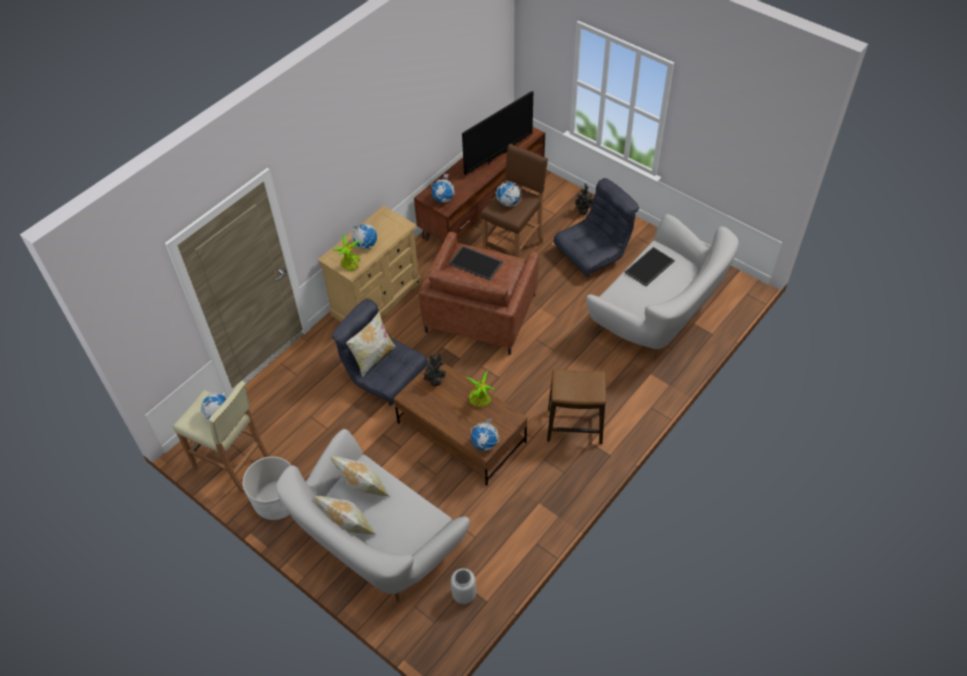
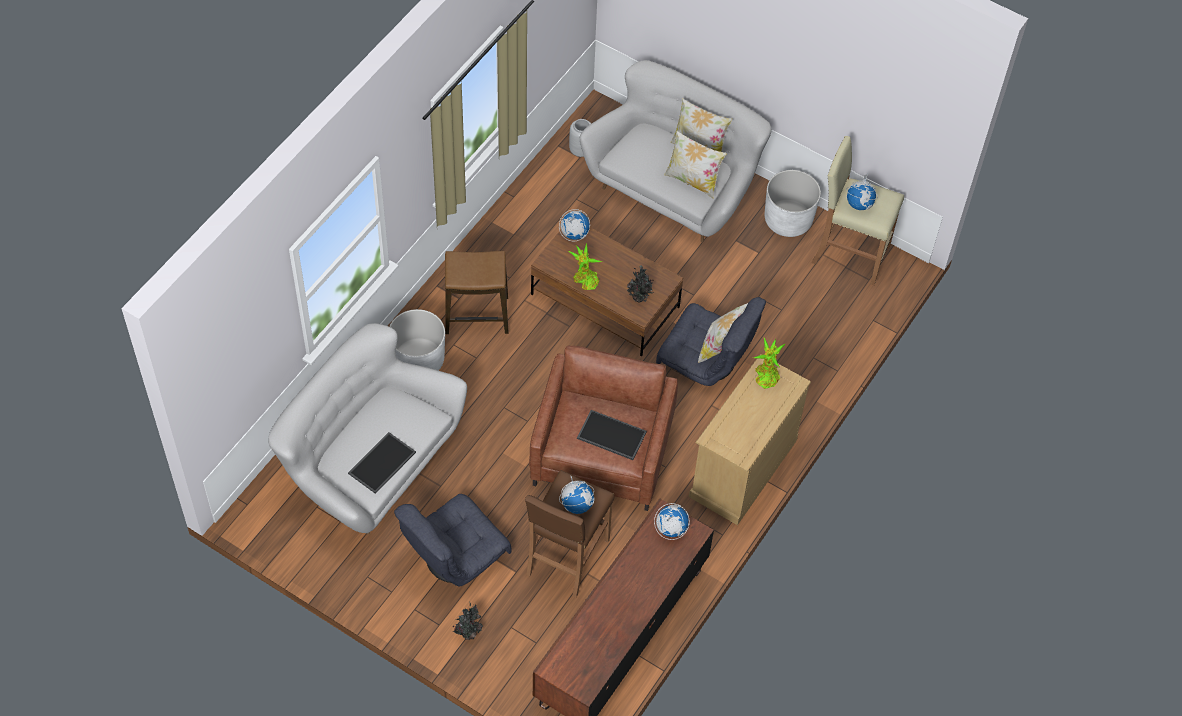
camera: 170 degrees right, 5 degrees up
(365, 244) = (755, 406): globe -> none
(497, 156) = (603, 616): television -> none
(624, 390) = (418, 360): none -> white planter

